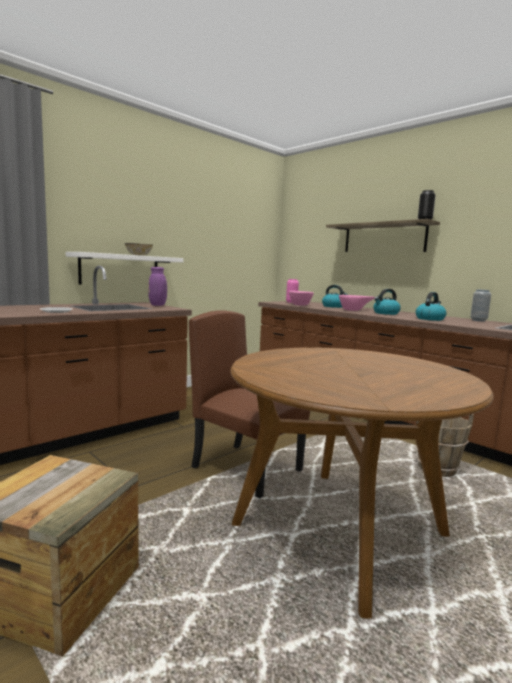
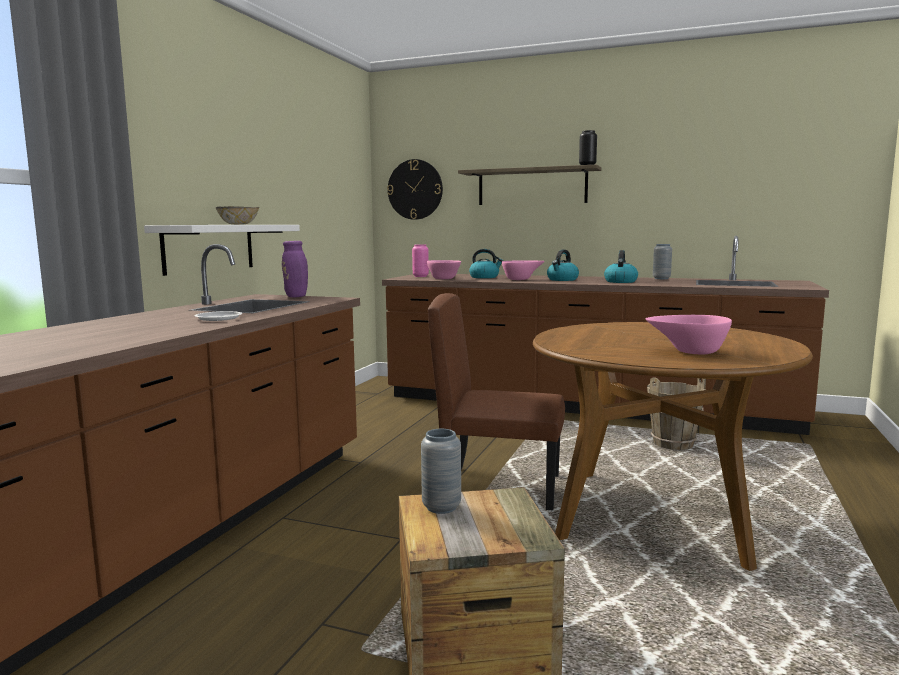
camera: 25 degrees left, 0 degrees up
(54, 472) = (441, 507): none -> grey vase
(305, 240) = (415, 189): none -> wall clock
(342, 383) = (689, 352): none -> pink bowl

